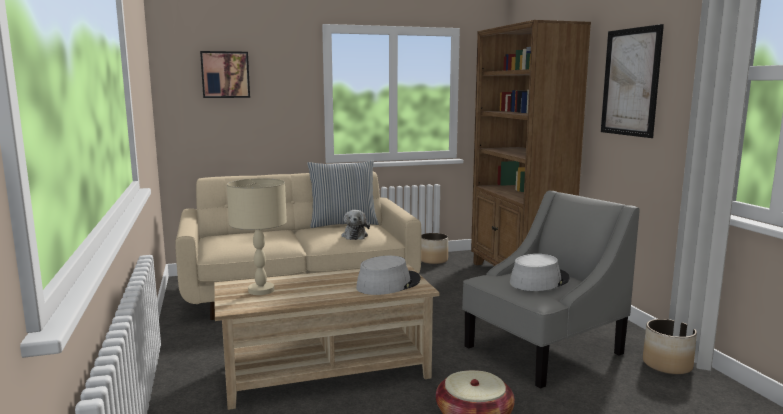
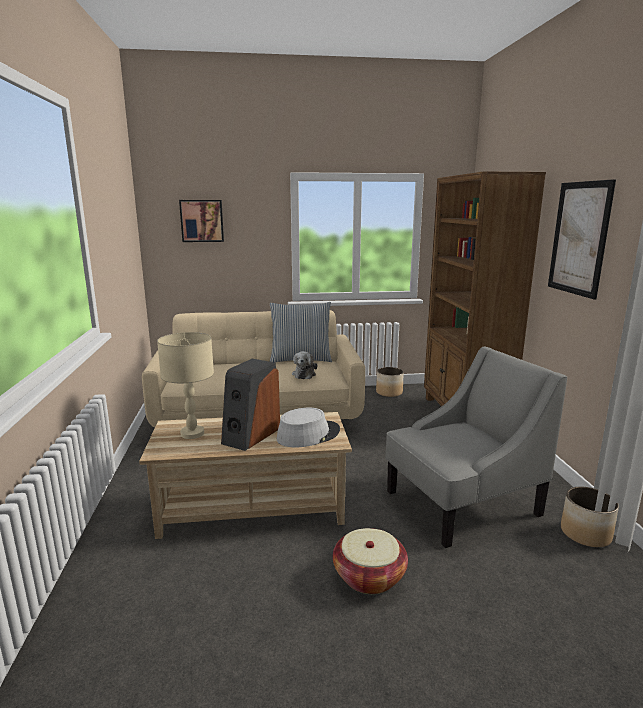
camera: 10 degrees right, 5 degrees up
(327, 288) = (250, 435): none -> speaker
(539, 281) = (457, 441): grey hat -> none

